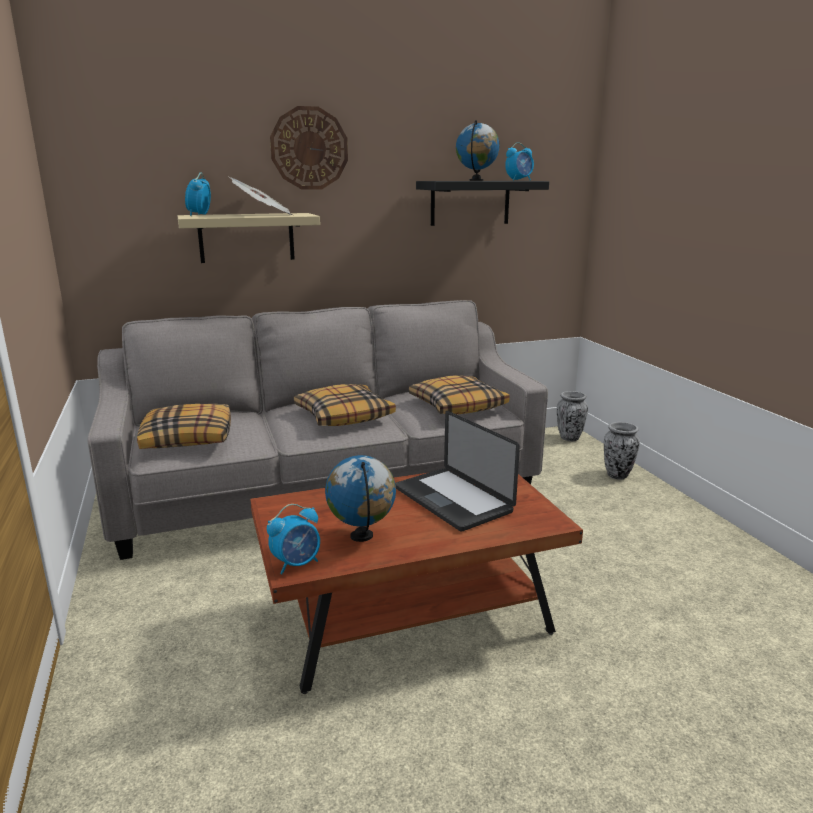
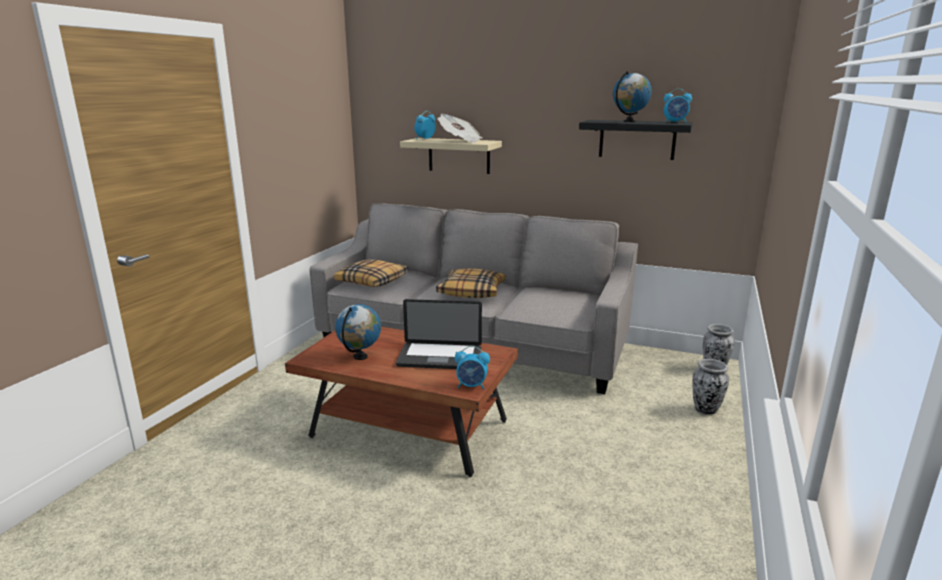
camera: 40 degrees right, 0 degrees up
(297, 564) = (311, 357): alarm clock -> alarm clock (472, 386)
(309, 148) = (505, 93): wall clock -> none
(452, 500) = (439, 357): laptop -> laptop turned 90 degrees counterclockwise
(457, 405) = (557, 305): pillow -> none

